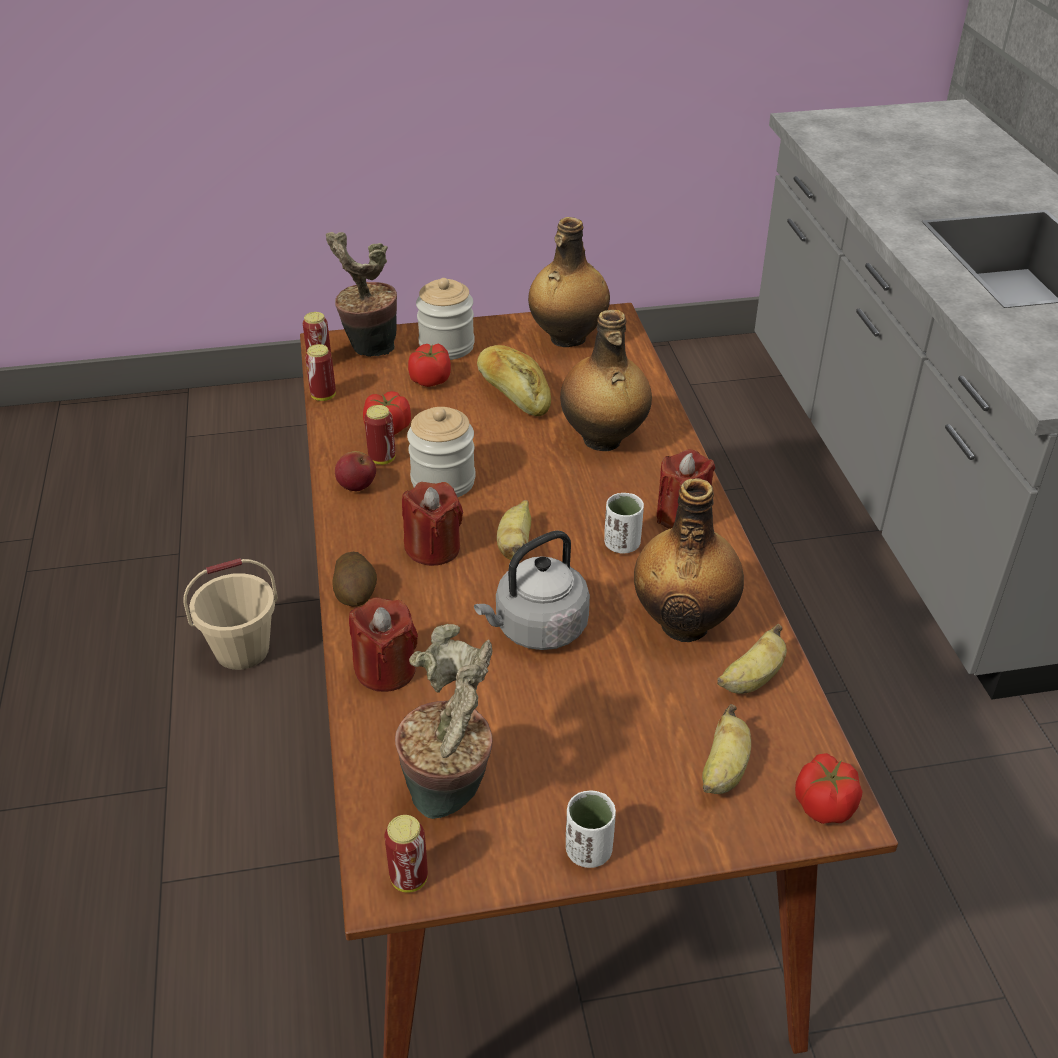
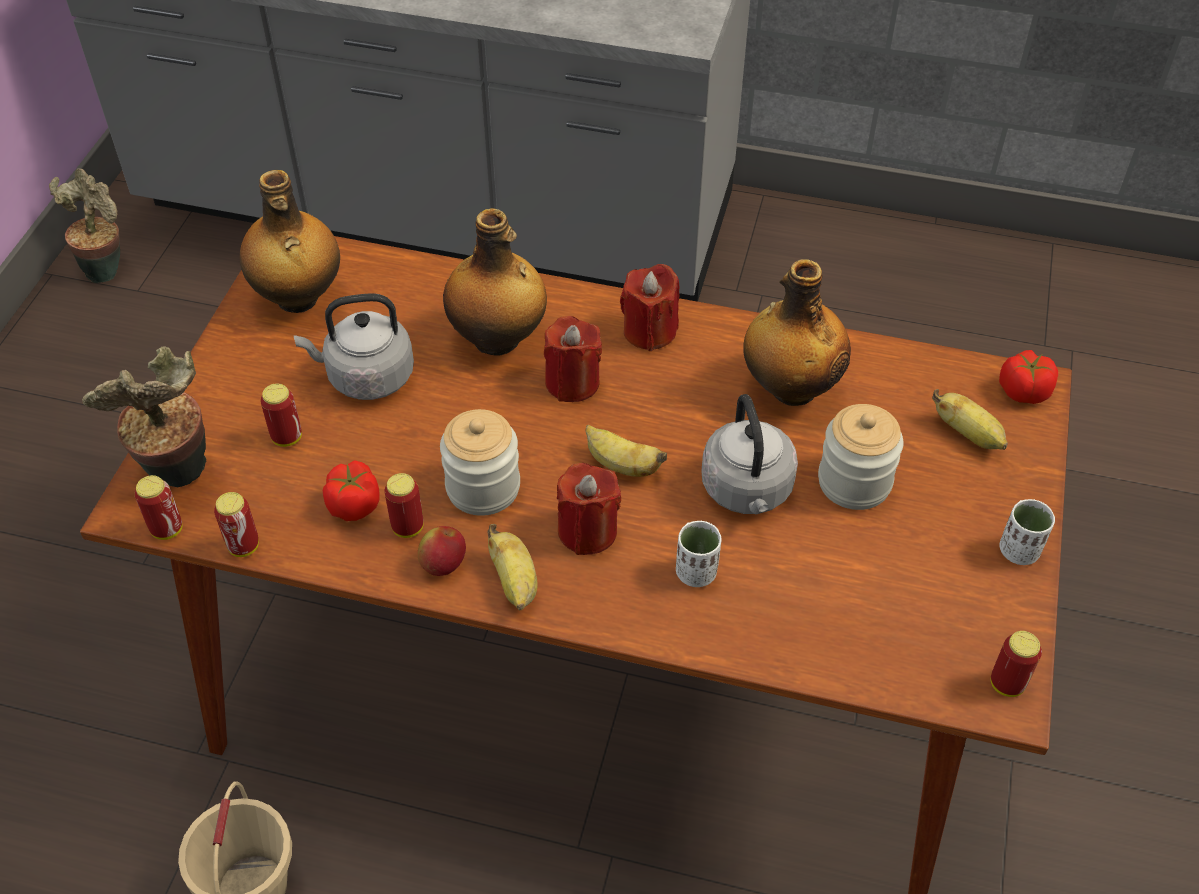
camera: 65 degrees left, 10 degrees up
(356, 594) = (623, 617): potato -> none
(386, 670) = (747, 625): red candle -> red candle (572, 382)
(431, 380) = (287, 437): tomato -> can
(446, 346) = (230, 402): jar -> jar (854, 482)
(452, 796) = (926, 623): potted plant -> potted plant (106, 268)
(513, 392) = (366, 377): bread -> grey kettle
(622, 544) = (665, 388): white cup -> white cup (696, 573)
(751, 680) = (877, 375): banana -> banana (515, 583)

